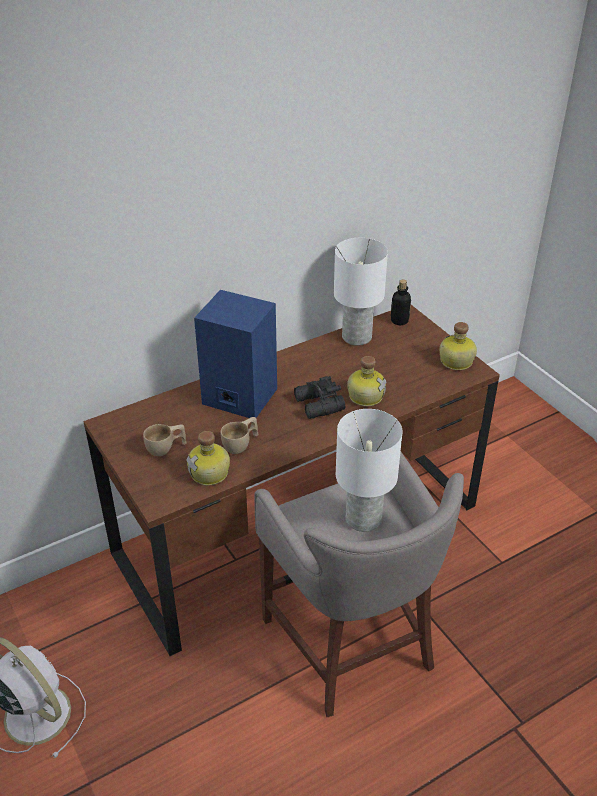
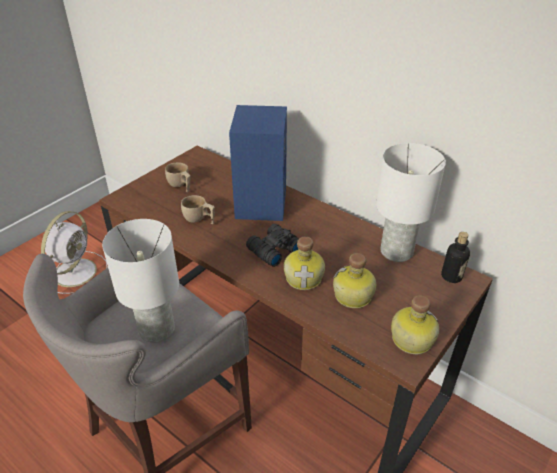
camera: 70 degrees right, 0 degrees up
(210, 473) = (159, 213): bottle -> bottle (353, 296)

